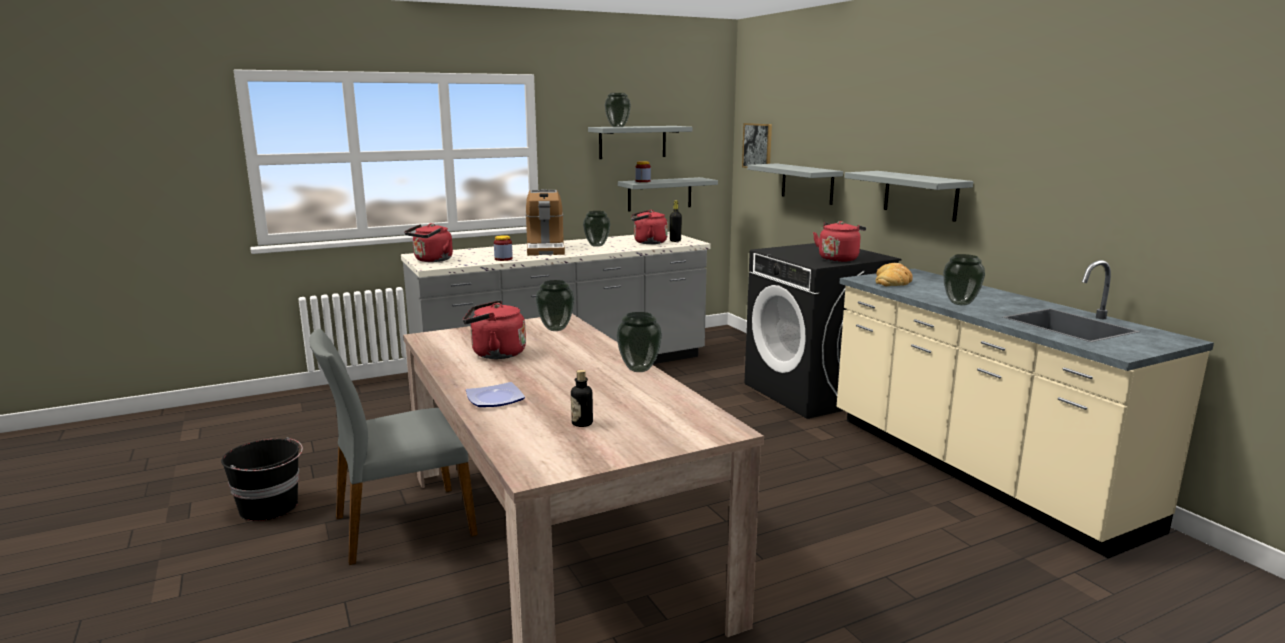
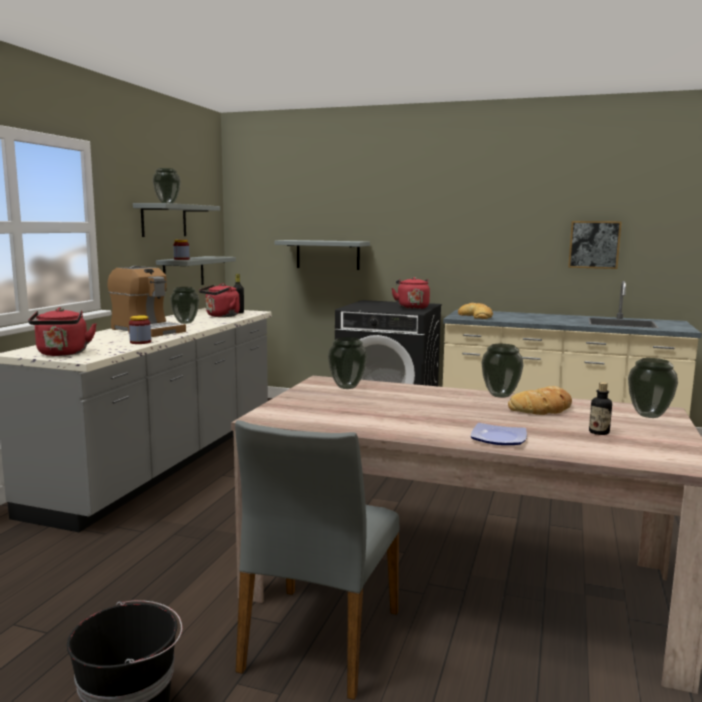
camera: 45 degrees left, 5 degrees down
(495, 354) = (373, 413): red kettle -> none
(625, 390) = (543, 408): none -> bread
(757, 146) = (260, 226): picture -> picture (594, 244)
(920, 195) = (453, 254): grey shelf -> none
(959, 303) = (549, 321): vase -> vase (648, 415)

